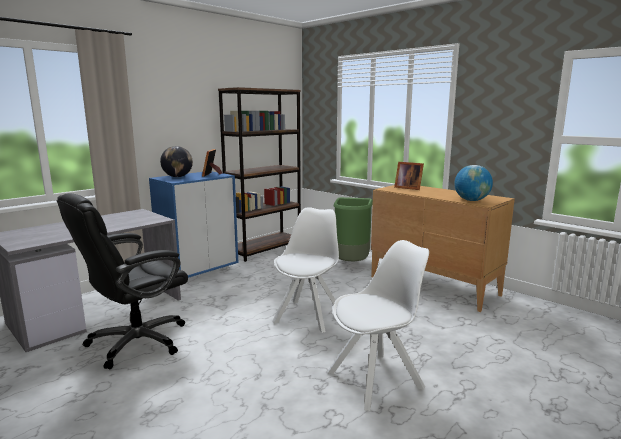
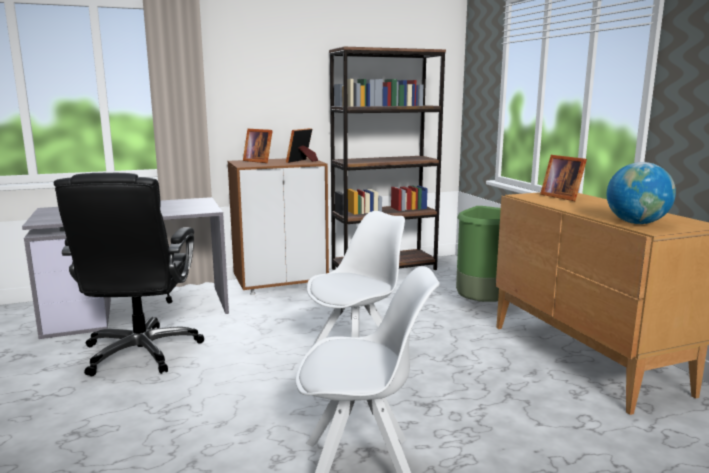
camera: 25 degrees right, 0 degrees up
(138, 341) = (141, 351): black office chair -> black office chair turned 75 degrees counterclockwise
(177, 177) = (259, 161): globe -> picture frame
(199, 271) = (281, 284): blue cabinet -> brown cabinet

